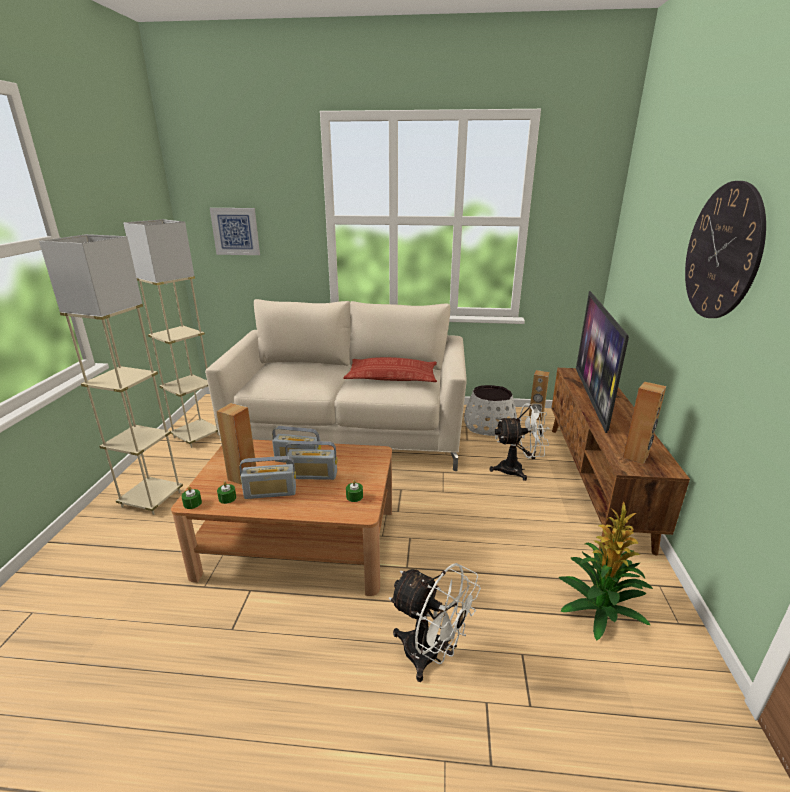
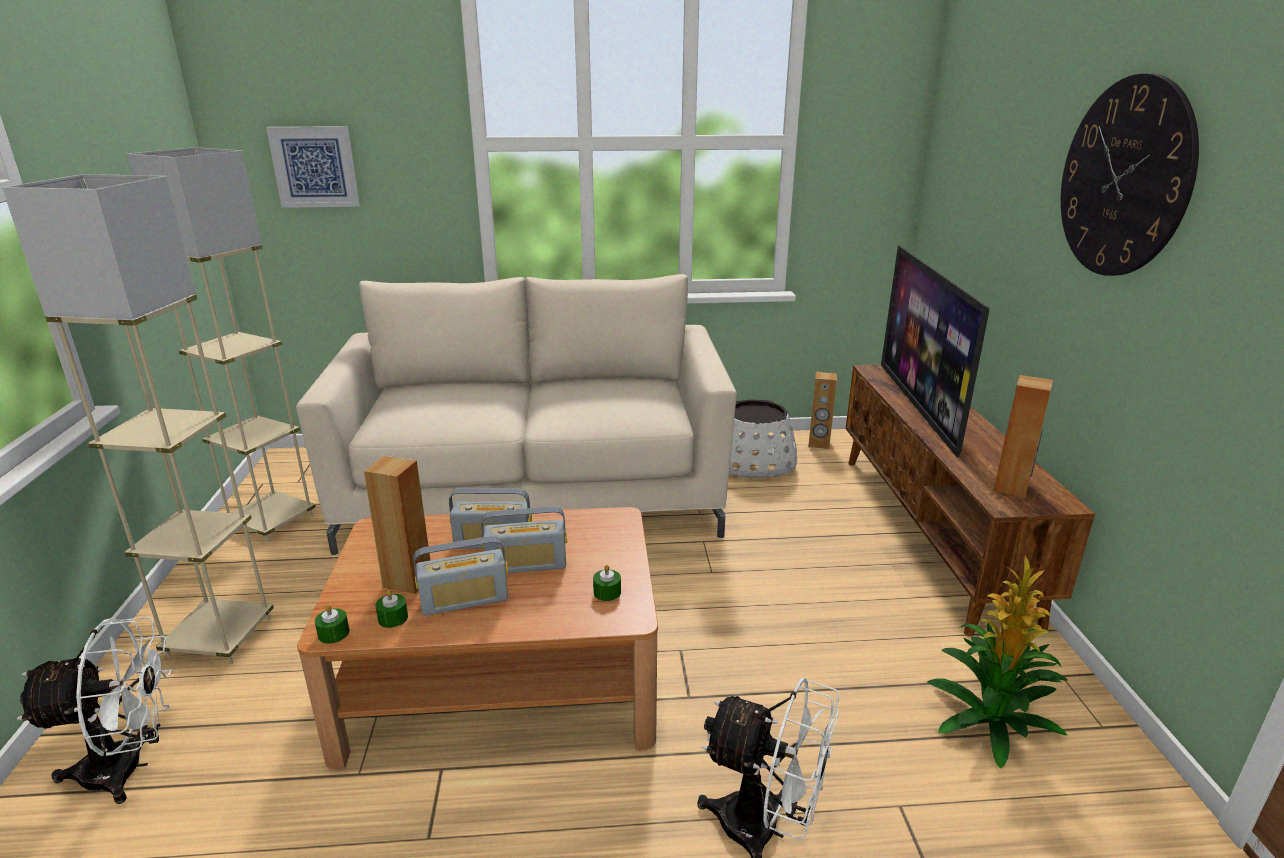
camera: 10 degrees left, 0 degrees up
(392, 377) = (608, 397): pillow -> none
(517, 470) = (814, 527): white fan -> white fan (129, 768)

